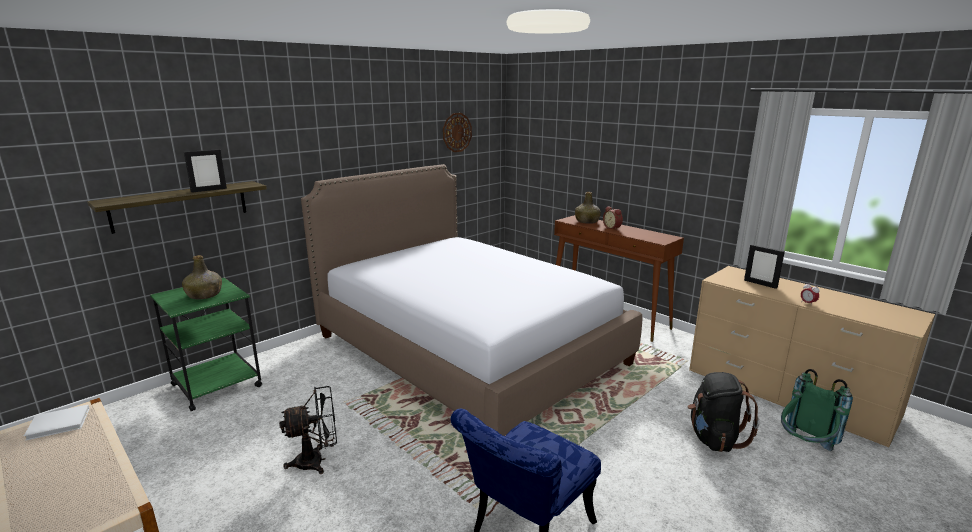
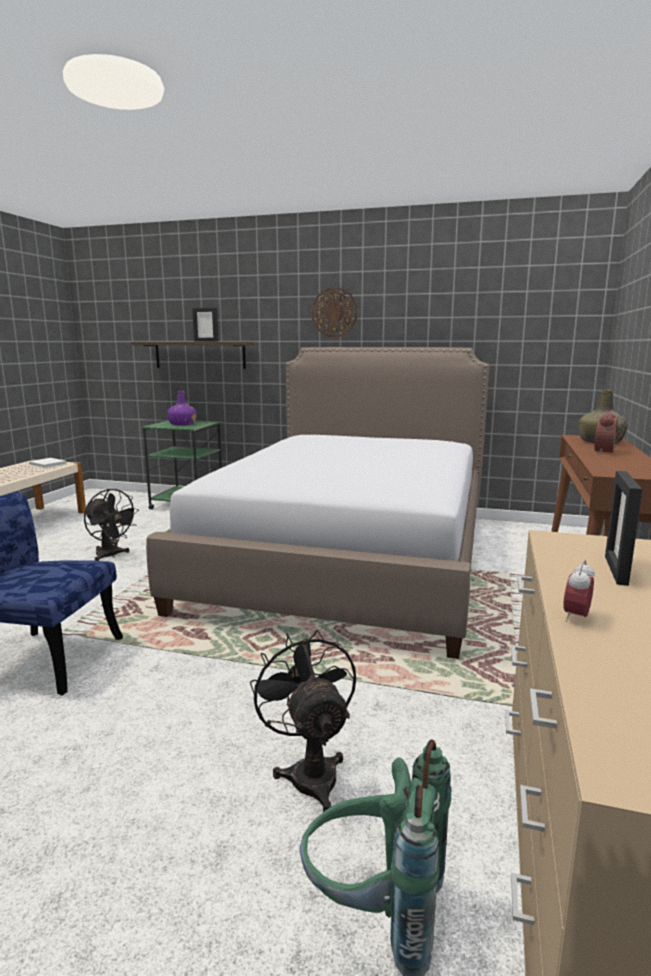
camera: 60 degrees right, 5 degrees down
(205, 295) = (182, 424): green bottle -> purple bottle
(457, 132) = (509, 309): wall clock -> wall clock (334, 312)
(714, 438) = (310, 771): black backpack -> black fan

